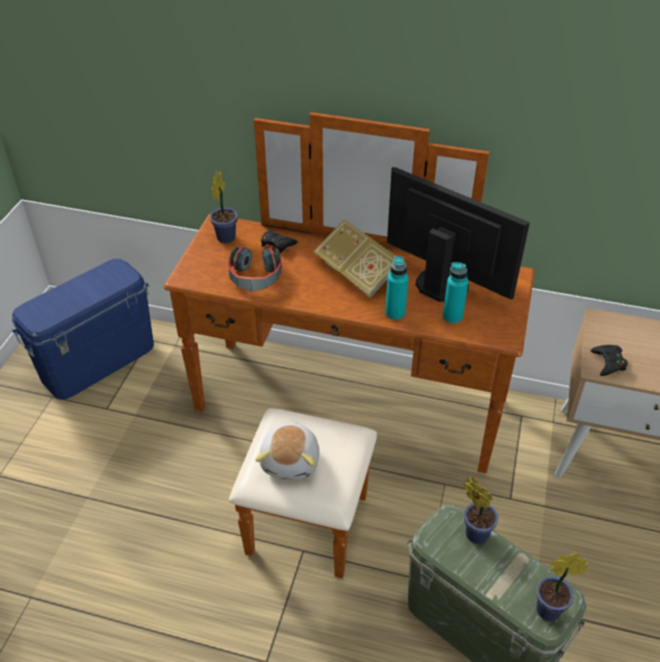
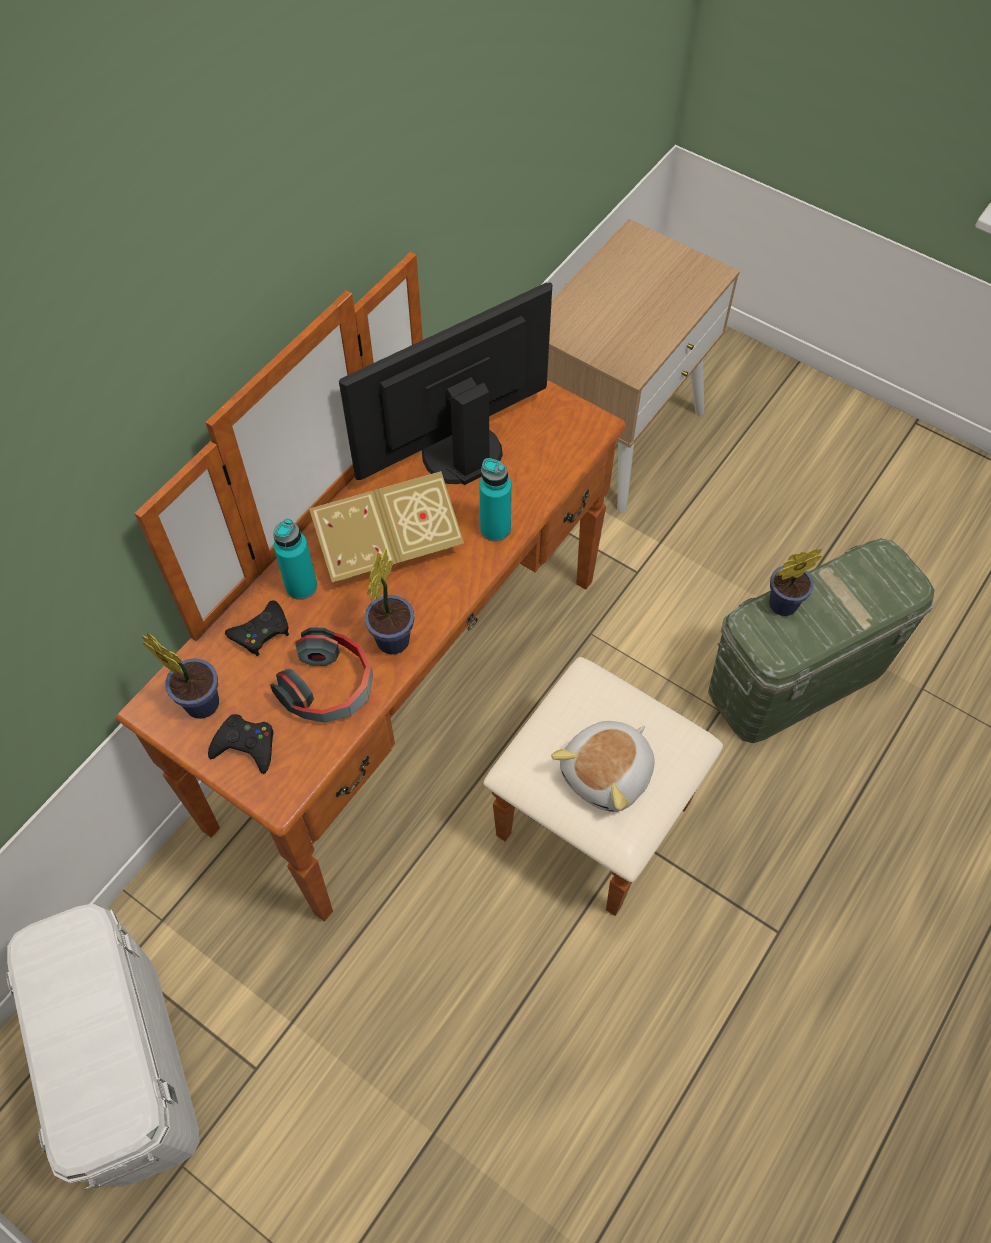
camera: 70 degrees left, 15 degrees up
(97, 360) = (130, 1065): blue storage box -> white storage box
(291, 461) = (608, 774): plush toy -> plush toy turned 105 degrees clockwise
(452, 317) = (531, 466): turquoise bottle -> turquoise bottle (301, 586)
(551, 610) = (897, 574): potted plant -> potted plant (394, 636)
(608, 362) = (626, 352): black game controller -> black game controller (246, 746)

